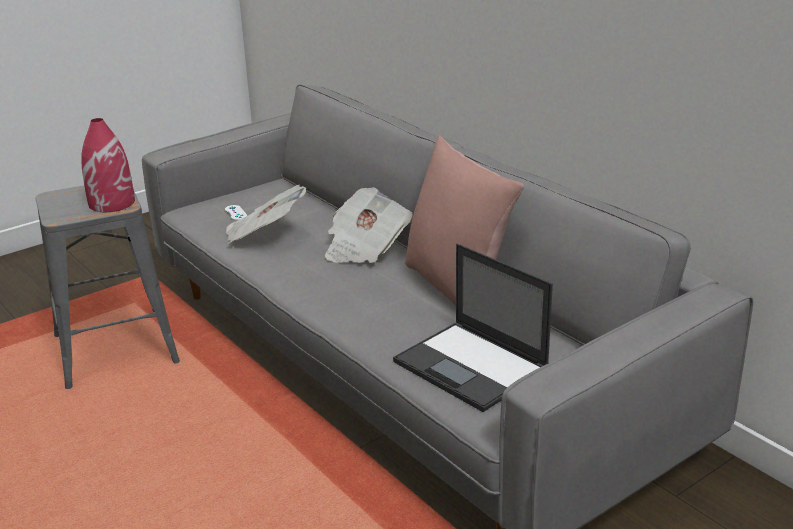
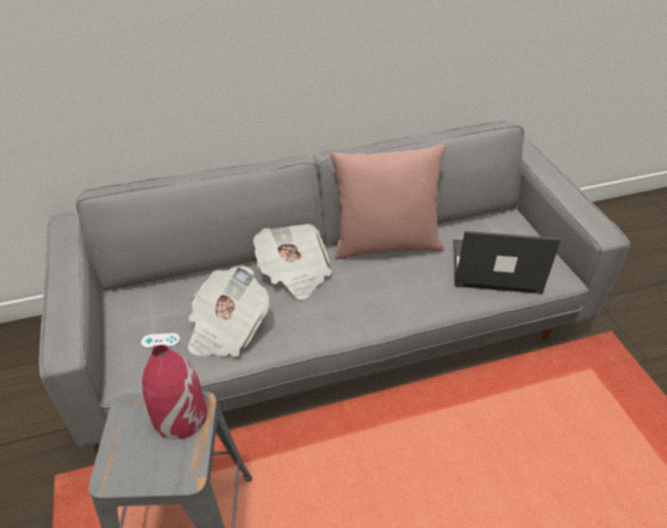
camera: 70 degrees left, 15 degrees up
(472, 366) = (494, 267): laptop -> laptop turned 150 degrees counterclockwise

